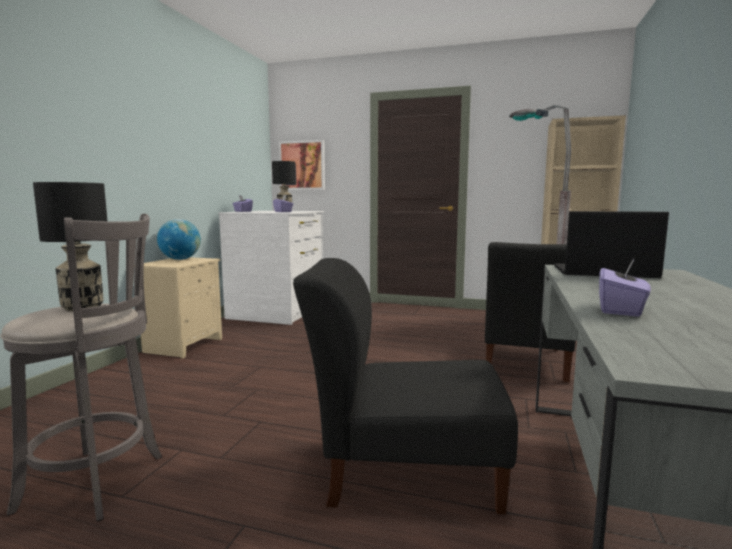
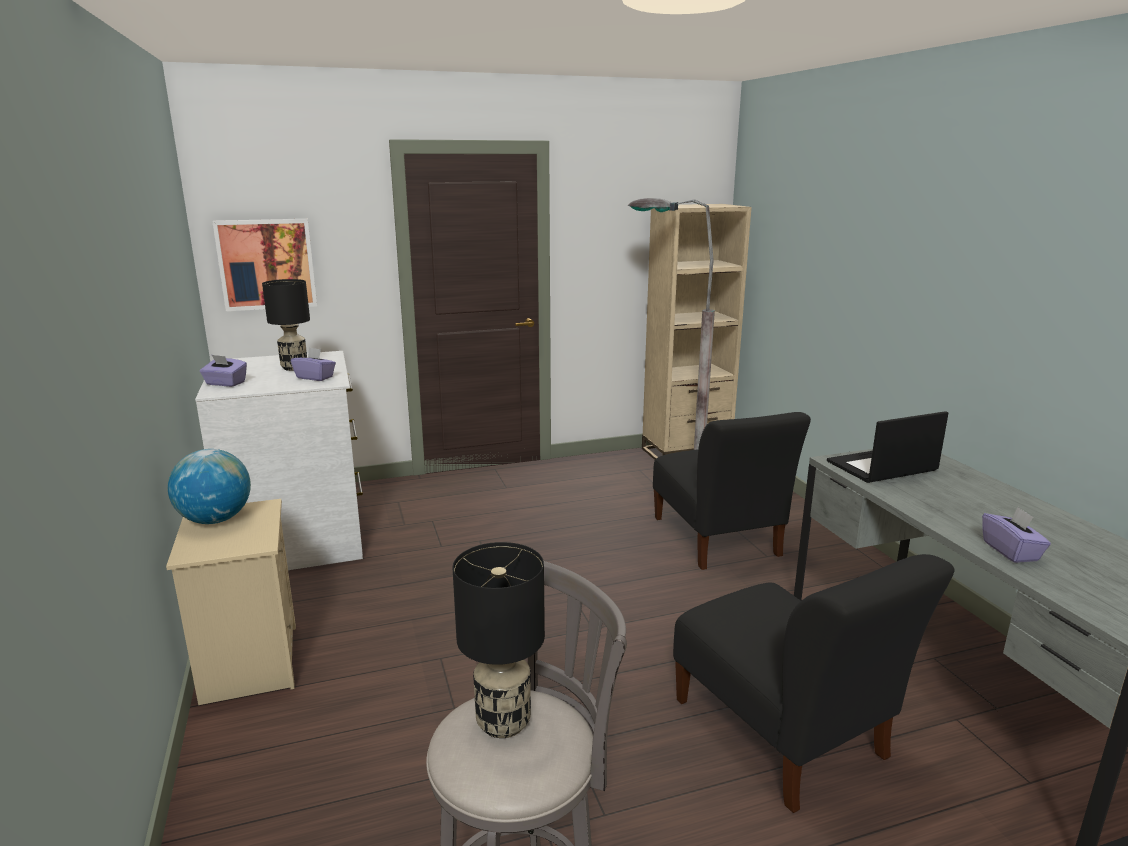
camera: 35 degrees left, 10 degrees up
(404, 471) = (783, 735): black chair -> black chair turned 90 degrees counterclockwise

